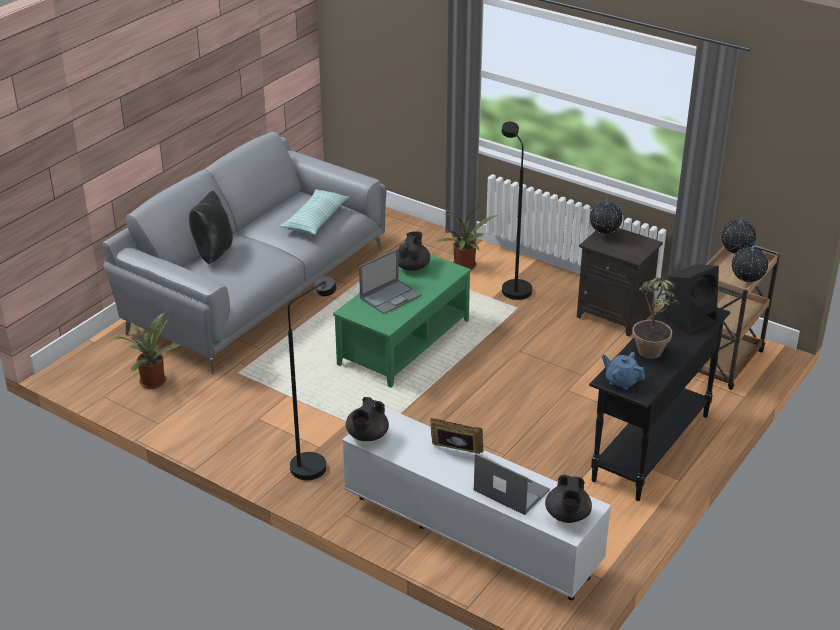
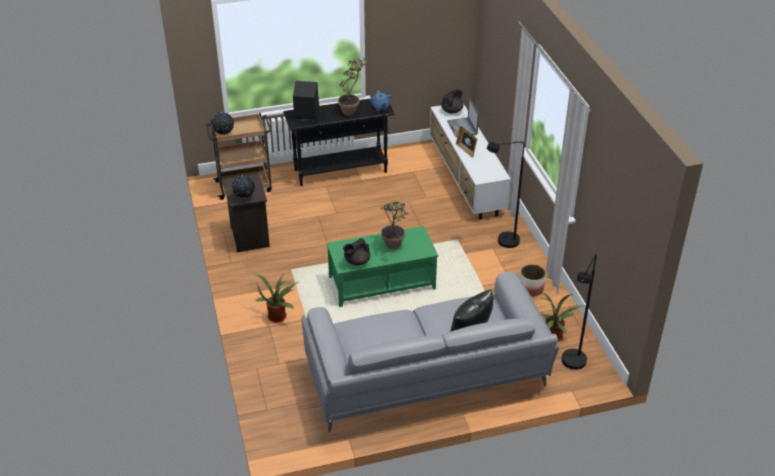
camera: 140 degrees left, 5 degrees up
(222, 420) = (531, 289): none -> planter
(315, 219) = (373, 327): pillow -> none
(367, 436) = (498, 174): black teapot -> none
(391, 296) = (394, 248): laptop -> potted plant
(513, 287) = (272, 285): black floor lamp -> black floor lamp (572, 365)
(746, 283) = (247, 121): globe -> none

